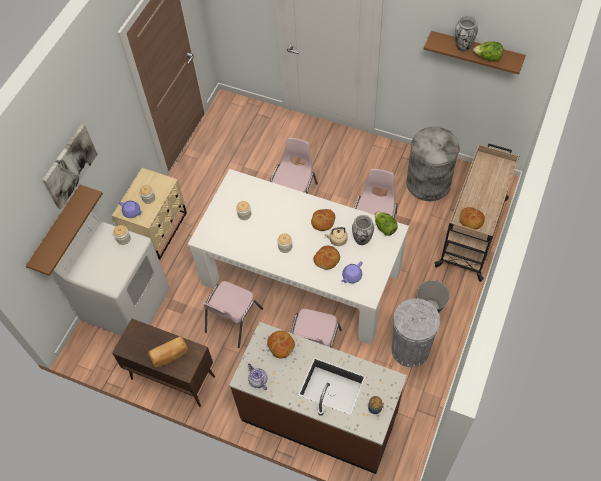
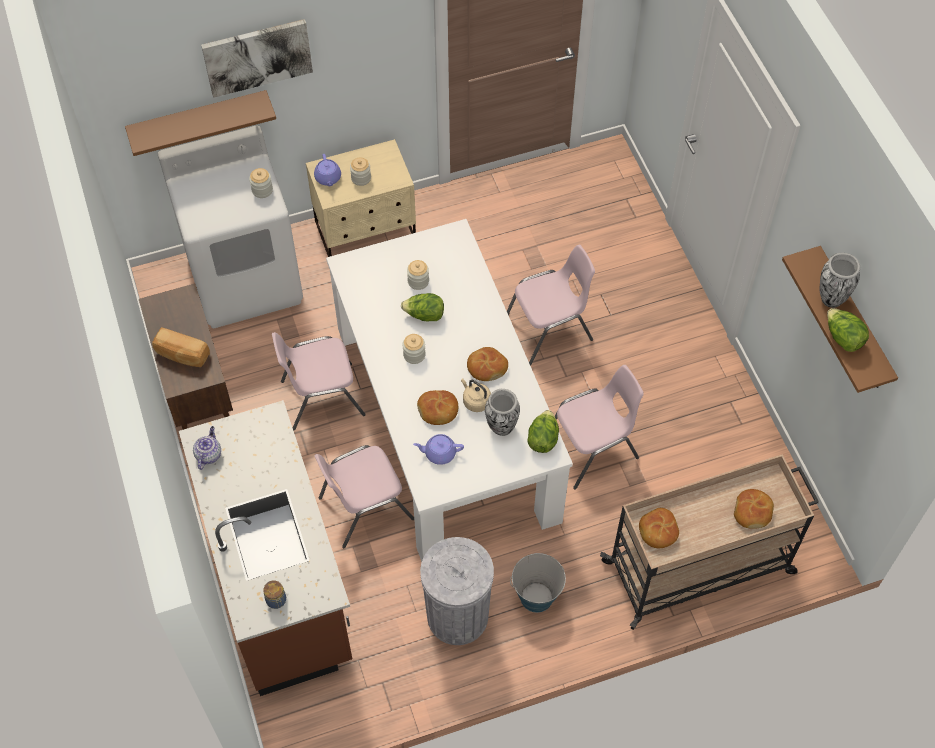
camera: 45 degrees right, 0 degrees up
(266, 226) = (424, 315): none -> lettuce
(281, 345) = (272, 445): bread -> bread (753, 512)
(428, 183) = (722, 462): grey trash can -> none

